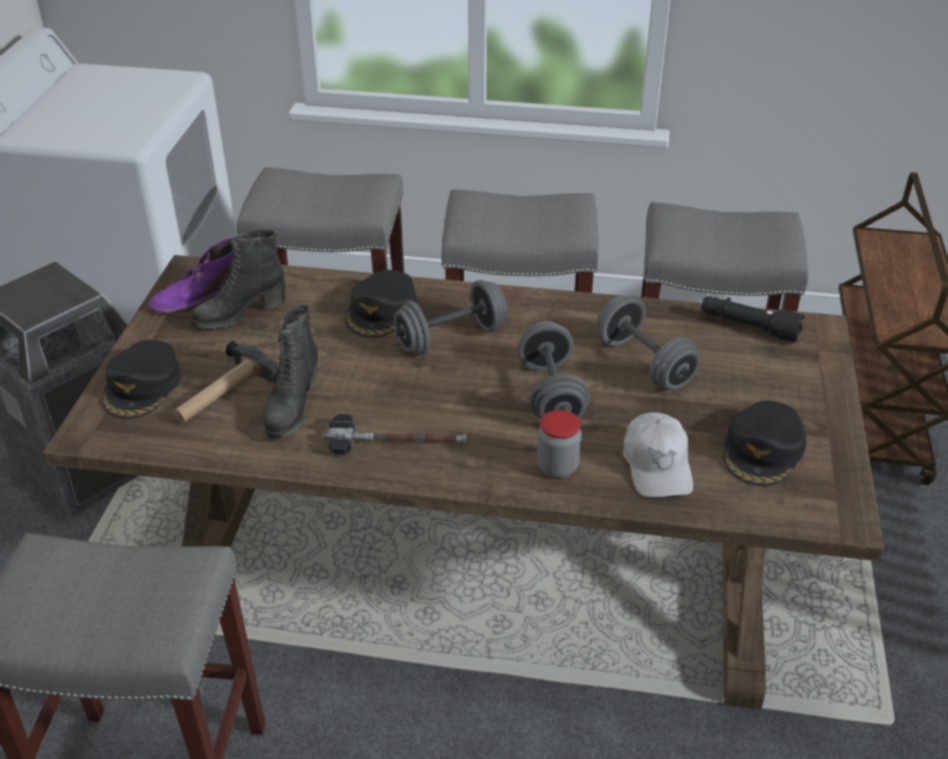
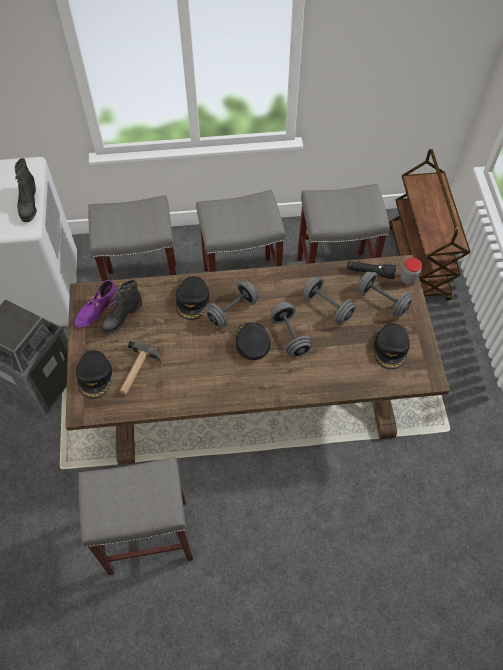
camera: 15 degrees left, 20 degrees up
(292, 408) = (172, 373): black boot -> black boot (29, 205)
(396, 441) = (228, 381): hammer -> none
(470, 390) = (252, 342): none -> black cap
(557, 467) = (304, 379): jar -> jar (408, 279)
(657, 465) = (347, 367): white cap -> none
(763, 373) = (382, 301): none -> grey dumbbell

